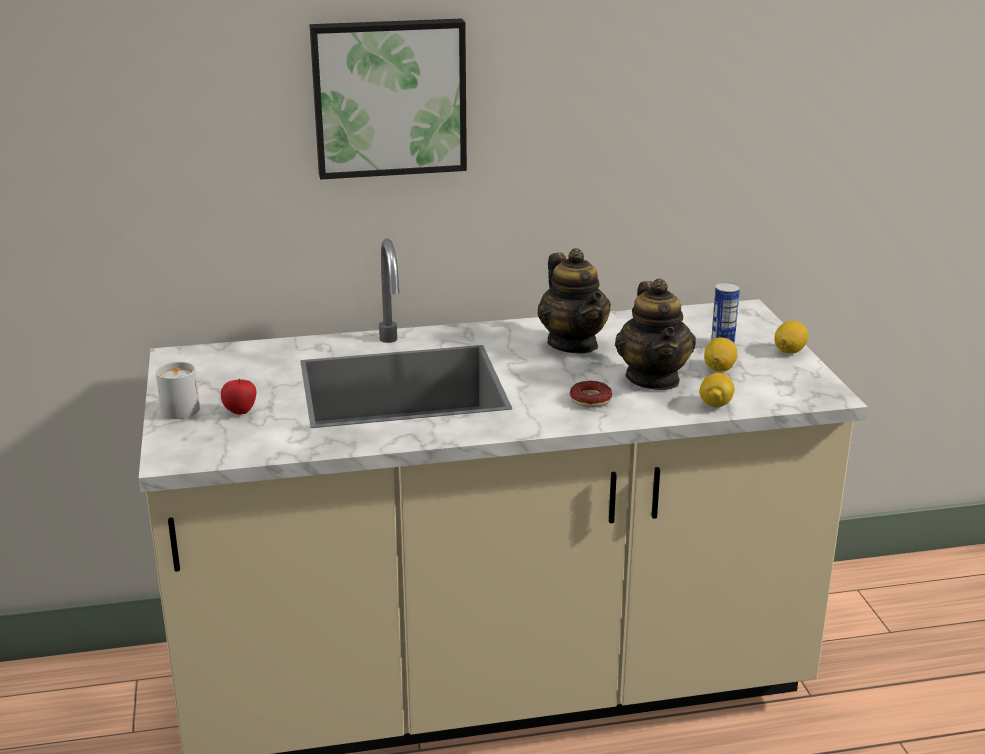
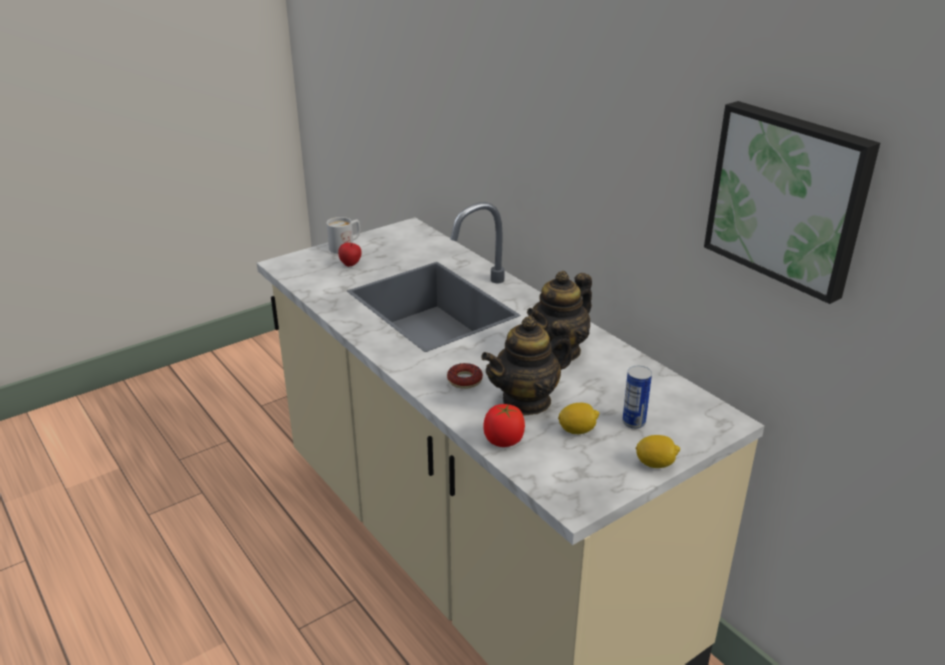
camera: 65 degrees right, 5 degrees up
(389, 97) = (532, 99): picture -> picture (789, 198)
(715, 404) = (503, 441): lemon -> tomato

